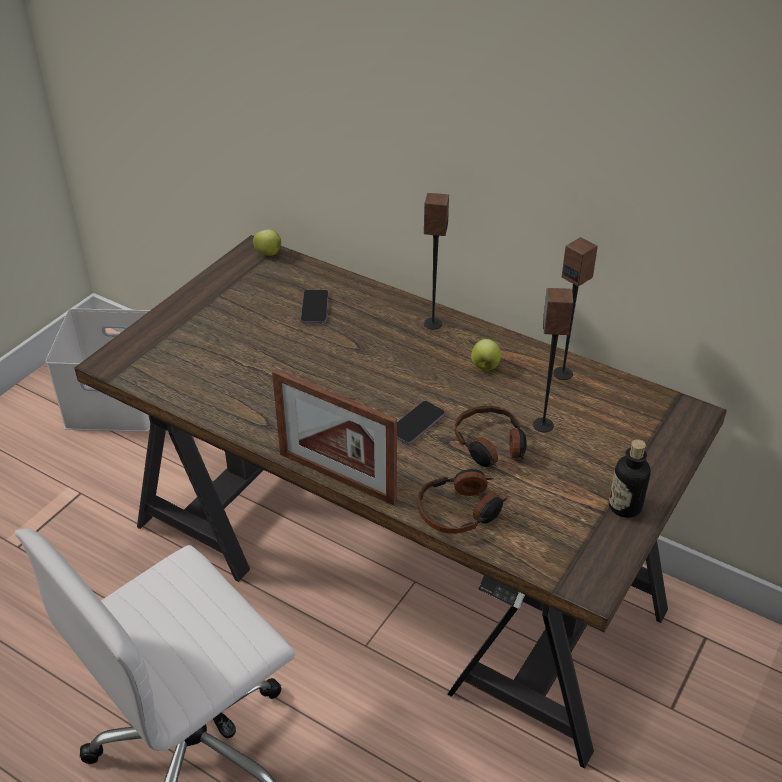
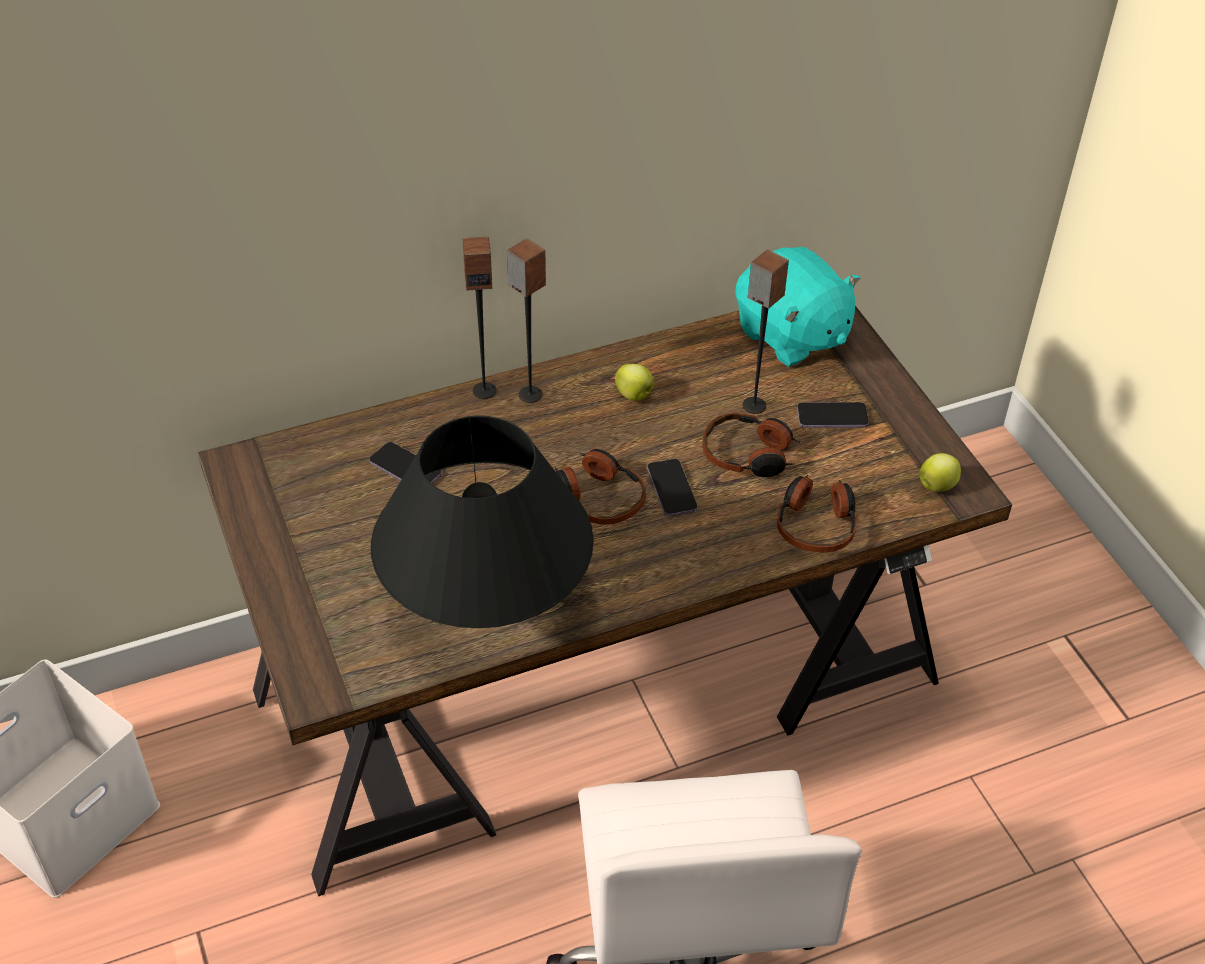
camera: 55 degrees left, 5 degrees up
(237, 391) = (485, 601): none -> black table lamp
(269, 253) = (257, 454): apple -> apple (937, 485)
(337, 477) = (695, 587): picture frame -> none
(373, 395) = (598, 497): none -> headphones
(563, 373) = (696, 350): speaker -> speaker (484, 390)
(579, 470) = (832, 417): none -> phone
(624, 506) = (899, 416): bottle -> none
(638, 410) = (791, 335): none -> turquoise plush toy

